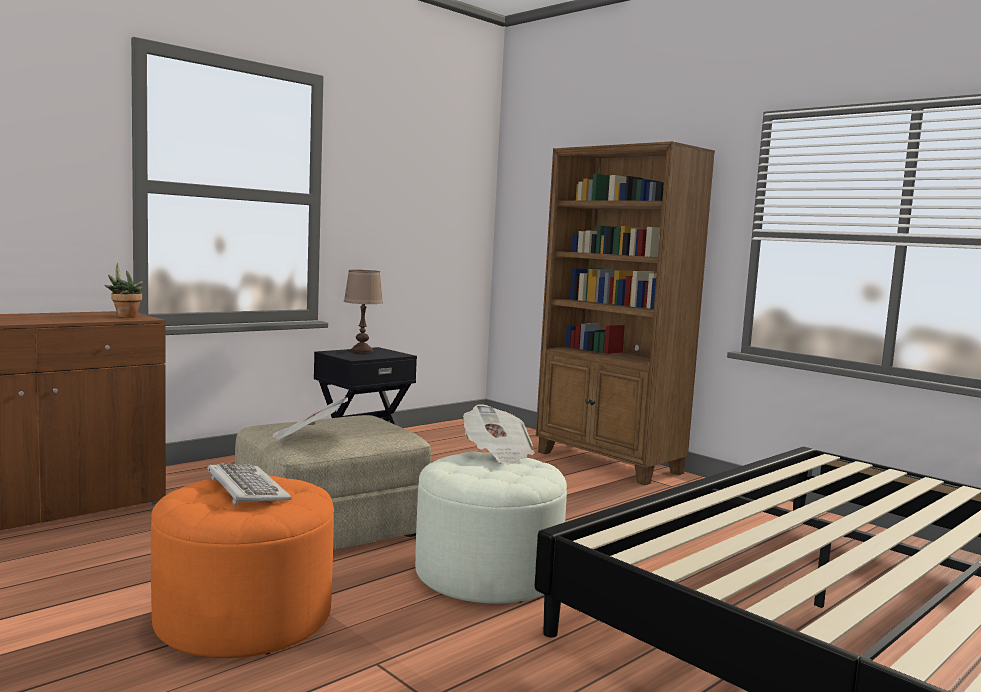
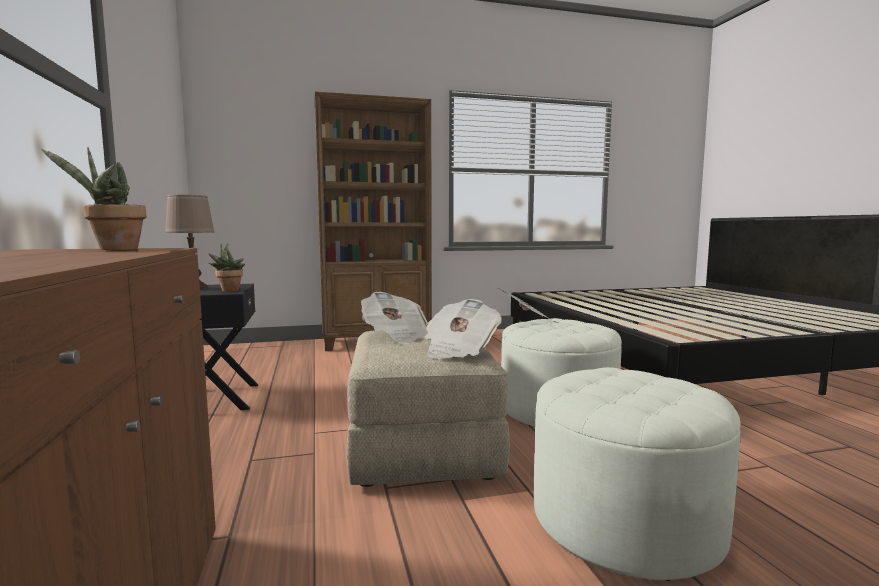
camera: 60 degrees left, 0 degrees up
(244, 617) = (625, 520): orange ottoman -> white ottoman
(246, 488) = (617, 386): keyboard -> none
(343, 421) = (395, 336): none -> newspaper
(363, 357) = (229, 290): none -> potted plant

